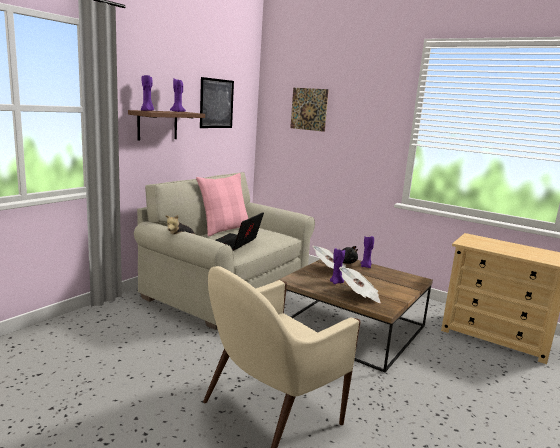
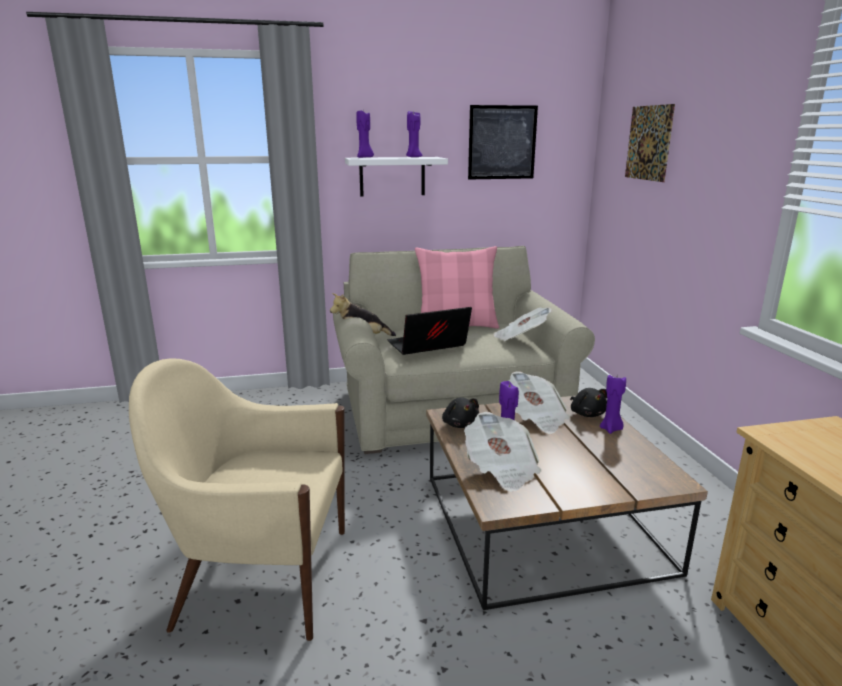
camera: 45 degrees right, 5 degrees up
(157, 125) = (392, 176): brown shelf -> white shelf
(272, 230) = (520, 338): none -> newspaper
(305, 282) = (460, 424): none -> black plush toy

